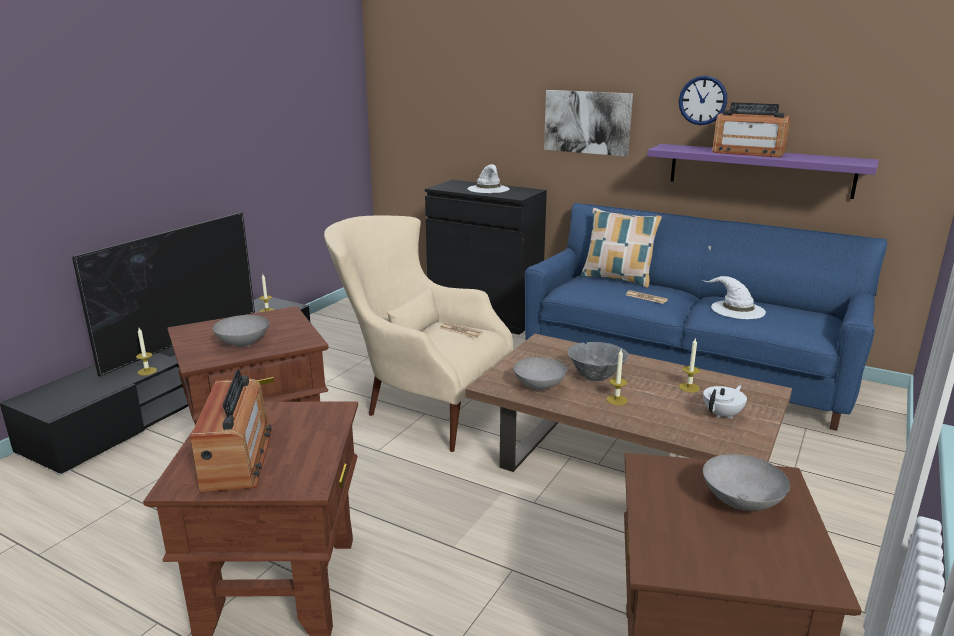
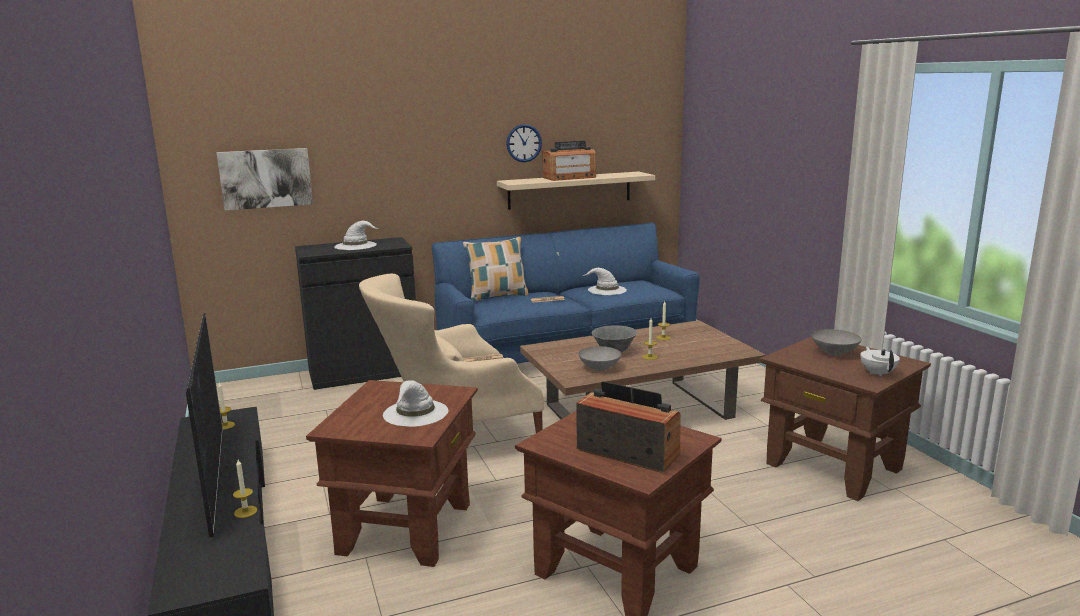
camera: 50 degrees left, 5 degrees down
(244, 343) = (415, 413): grey bowl -> white hat
(587, 122) = (432, 171): picture -> picture (266, 178)
(722, 414) = (704, 342): white teapot -> white teapot (877, 373)
(759, 170) = (570, 190): purple shelf -> beige shelf

